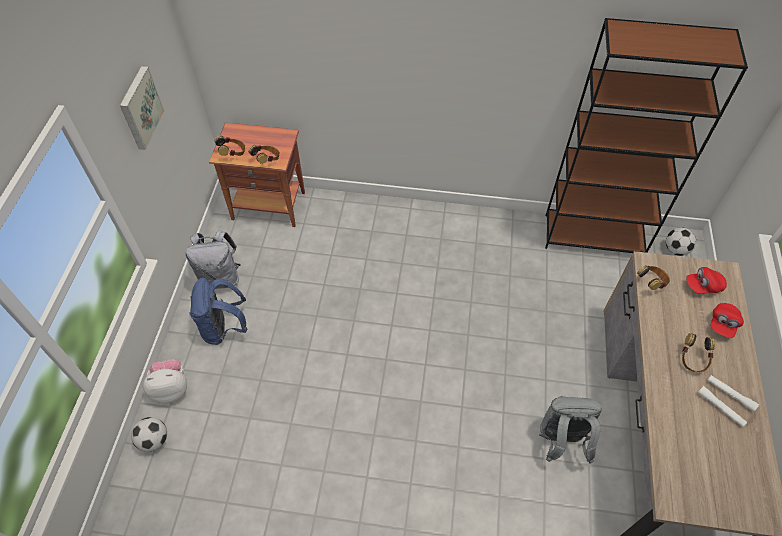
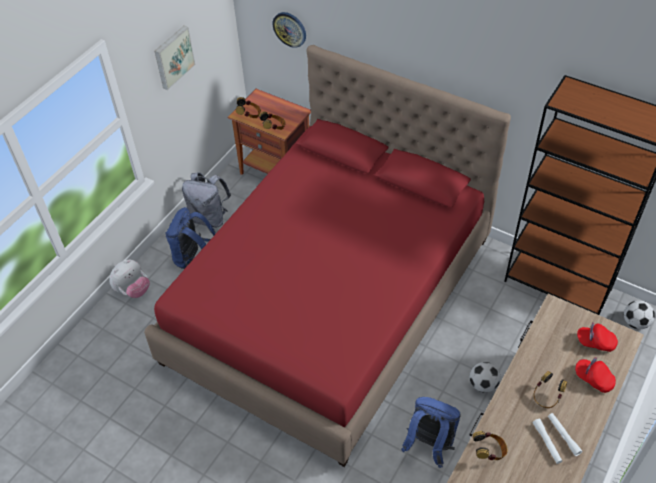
camera: 25 degrees right, 5 degrees down
(154, 440) = (103, 323): football -> football (483, 384)
(171, 388) = (133, 290): plush toy -> plush toy turned 120 degrees clockwise
(259, 43) = (290, 29): none -> wall clock
(391, 323) = (331, 299): none -> red bed
(561, 441) = (429, 445): grey backpack -> blue backpack
(651, 283) = (547, 324): headphones -> headphones (489, 451)
(722, 324) = (593, 379): red cap -> red cap turned 75 degrees clockwise

